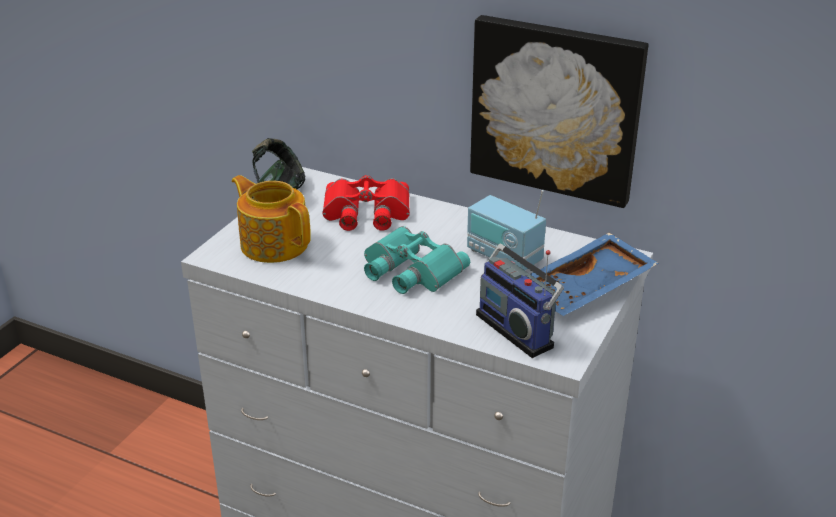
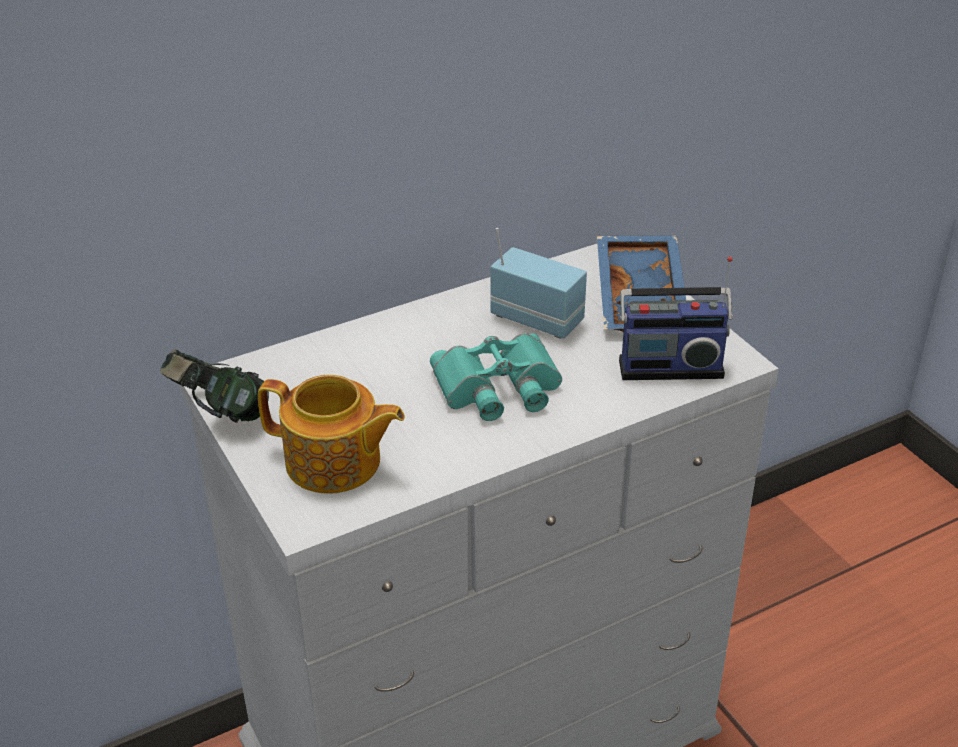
camera: 55 degrees left, 5 degrees up
(274, 243) = (335, 463): teapot -> teapot turned 150 degrees counterclockwise
(366, 213) = (349, 369): red binoculars -> none
(503, 257) = (537, 319): radio -> radio turned 135 degrees counterclockwise
(556, 108) = (493, 133): picture -> none

